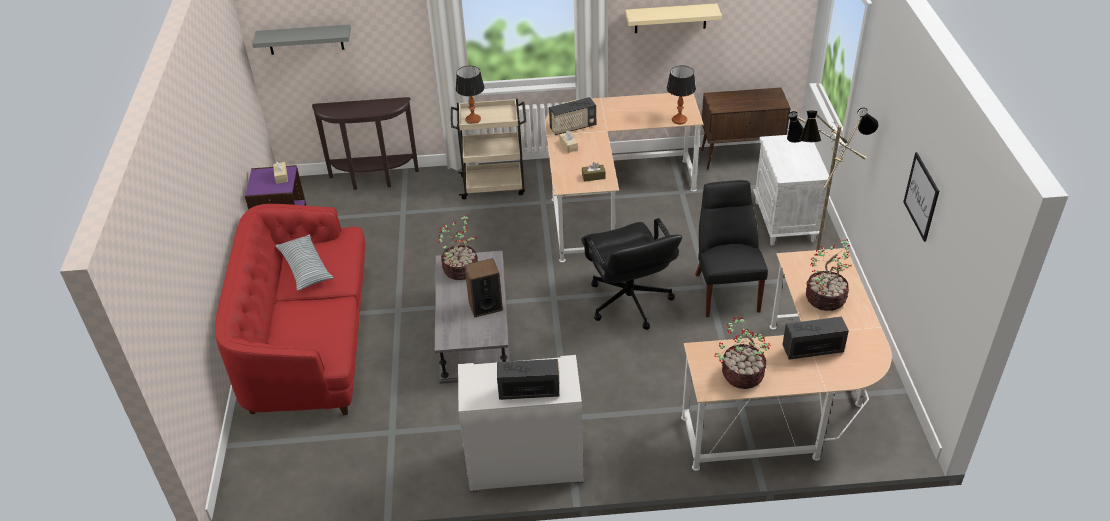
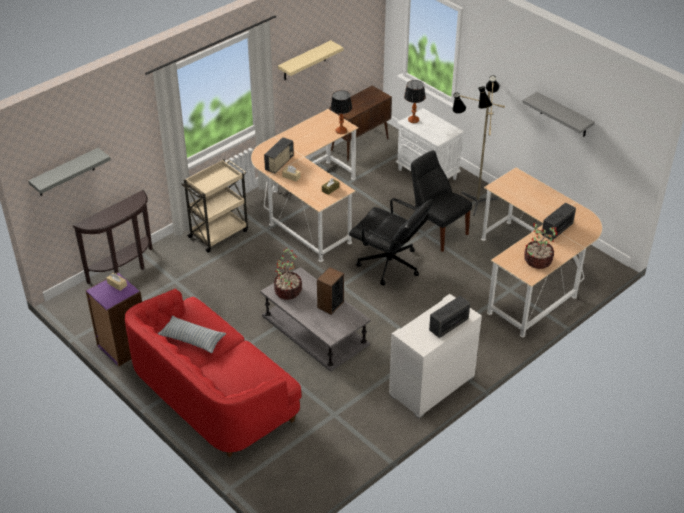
camera: 40 degrees left, 0 degrees up
(473, 119) = (206, 186): table lamp -> table lamp (413, 120)
(826, 298) = (535, 199): potted plant -> none
(921, 196) = (564, 115): picture -> grey shelf

